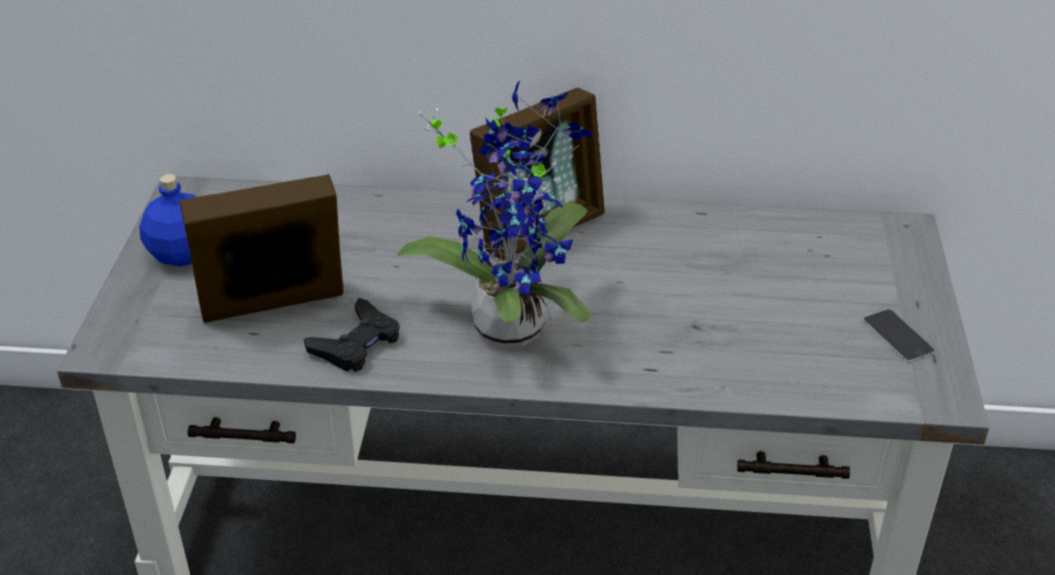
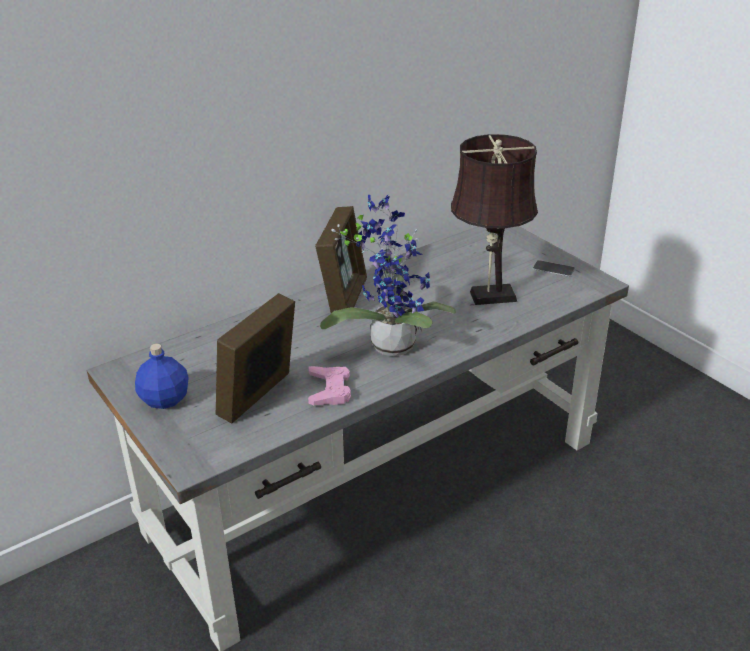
camera: 40 degrees left, 5 degrees down
(356, 343) = (329, 390): black game controller -> pink game controller
(733, 327) = (488, 297): none -> brown table lamp

